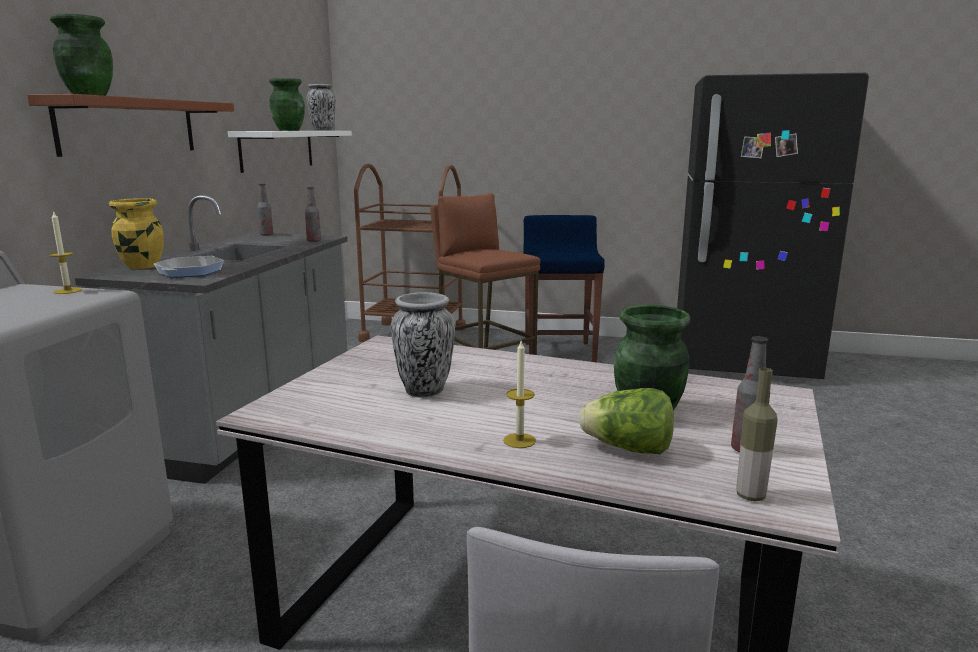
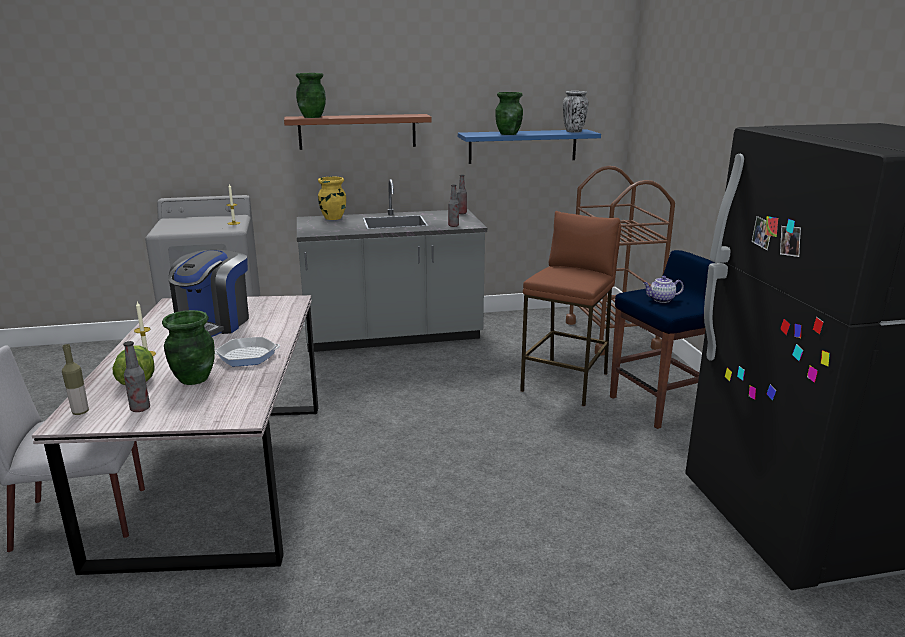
camera: 65 degrees right, 5 degrees up
(190, 272) = (327, 227): frying pan -> frying pan (247, 356)
(277, 149) = (522, 146): white shelf -> blue shelf
(424, 391) = (213, 324): vase -> coffee machine
(562, 253) = (661, 300): none -> teapot

